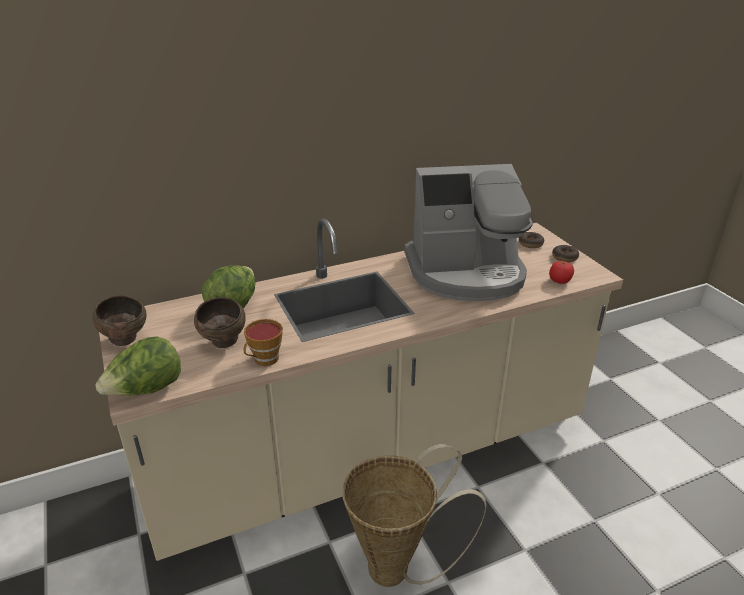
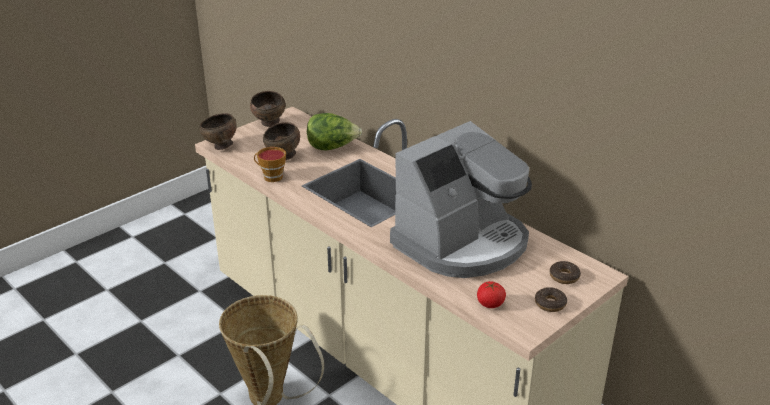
camera: 70 degrees right, 0 degrees up
(146, 391) = (220, 147): lettuce -> brown bowl
(466, 273) = (462, 243): coffee machine -> coffee machine turned 105 degrees counterclockwise

